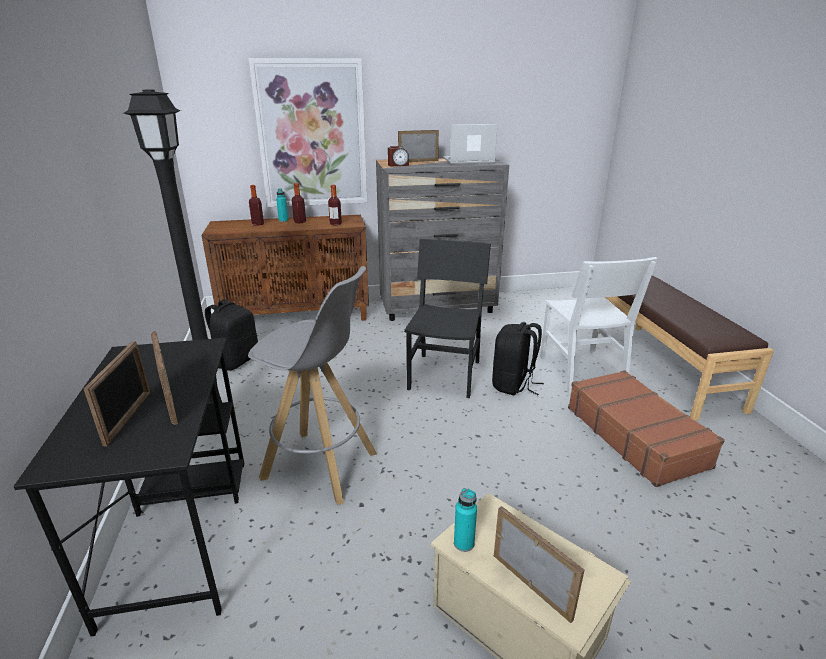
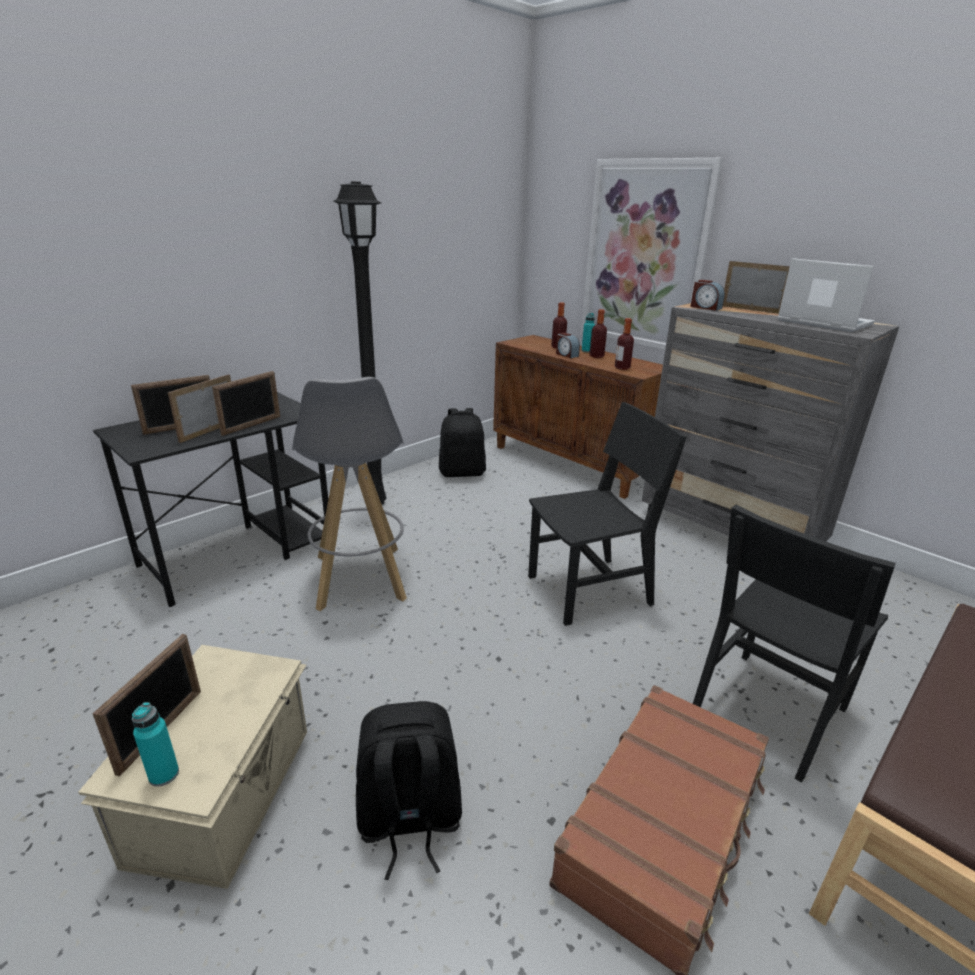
camera: 55 degrees right, 0 degrees up
(196, 376) = (252, 425): none -> picture frame
(279, 227) = (566, 355): none -> alarm clock
(464, 543) = (207, 665): turquoise bottle -> turquoise bottle (164, 774)
(513, 385) = (639, 652): black backpack -> black backpack (409, 821)
(581, 371) = (768, 710): white chair -> black chair

